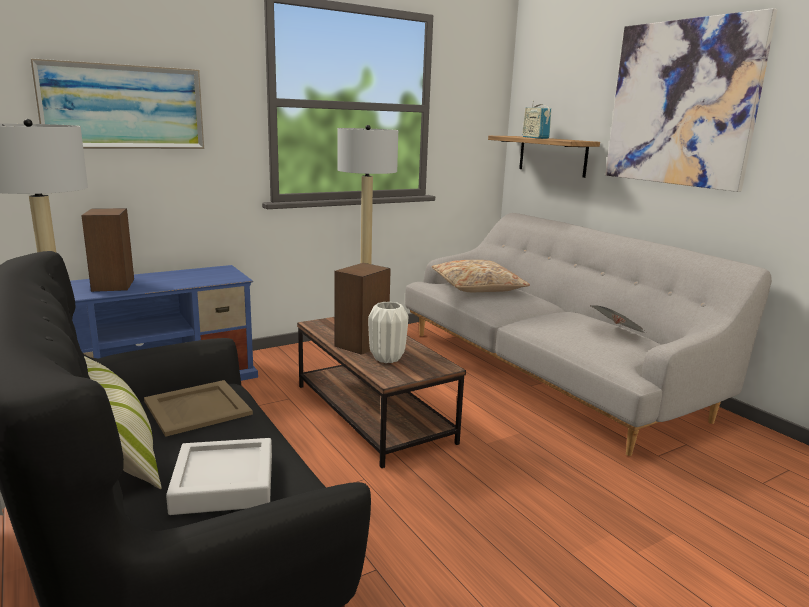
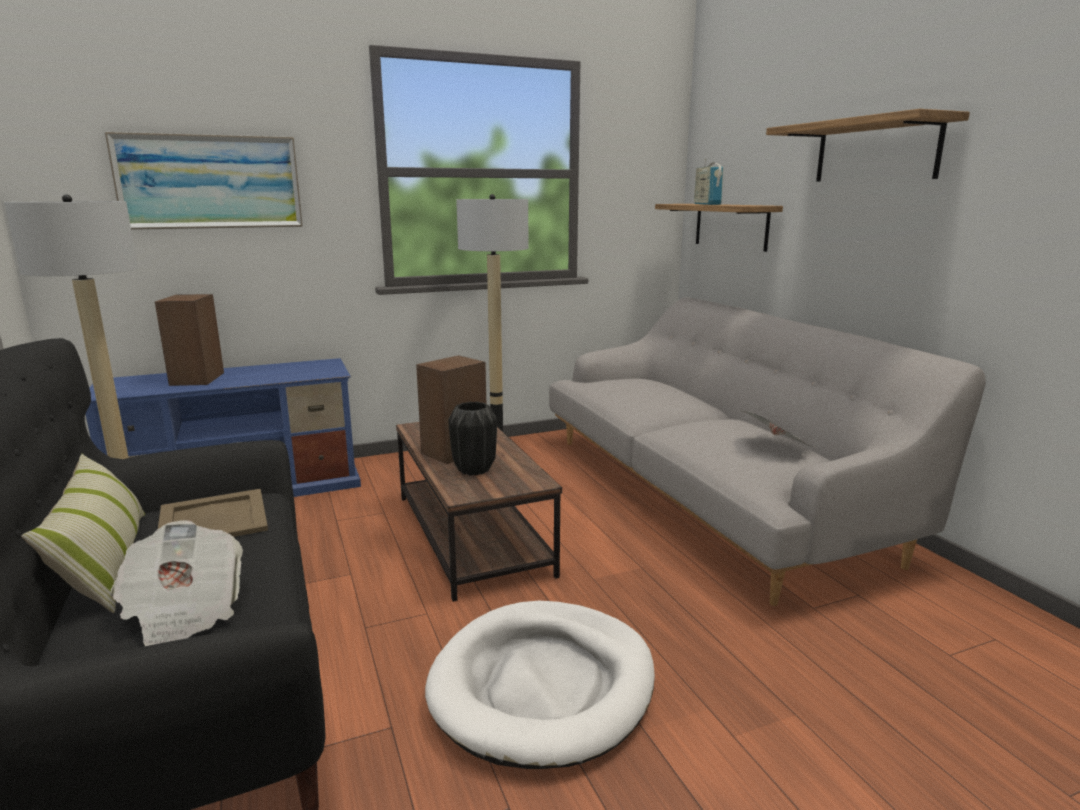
camera: 10 degrees right, 0 degrees up
(224, 483) = (184, 611): grey tray -> newspaper
(387, 358) = (474, 470): white vase -> black vase
(477, 287) = (628, 387): beige pillow -> none
(482, 528) = (543, 685): none -> white dog bed
(681, 103) = (875, 151): picture -> shelf

